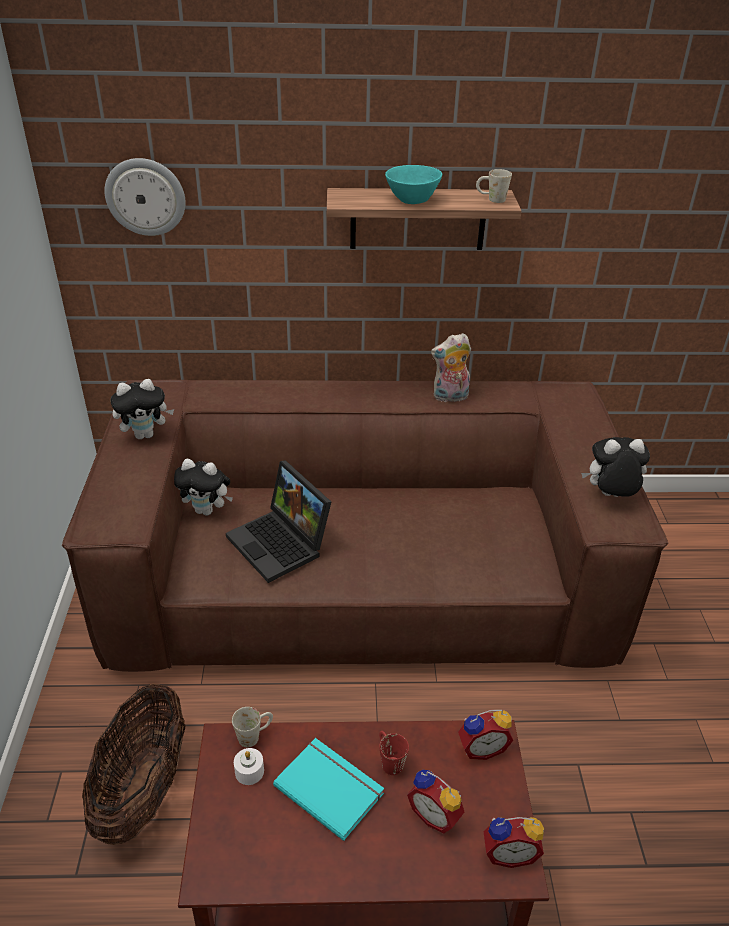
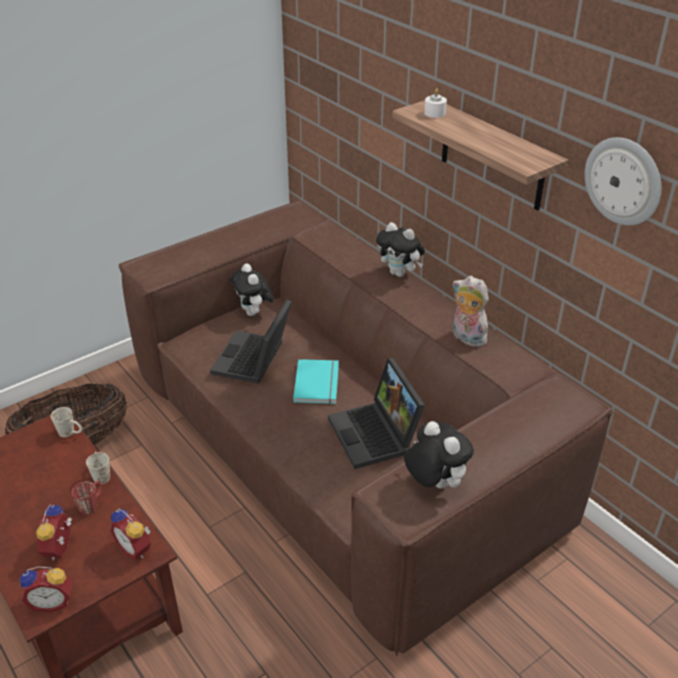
camera: 55 degrees right, 0 degrees up
(145, 196) = (329, 60): wall clock -> wall clock (623, 181)
(145, 434) = (249, 236): plush toy -> plush toy (400, 273)
(249, 771) = (41, 445): white candle -> white candle (434, 113)
(330, 787) = (52, 487): turquoise book -> turquoise book (318, 383)
(411, 199) = (465, 130): turquoise bowl -> none
(460, 520) = (376, 435): none -> laptop
(491, 199) = (526, 157): white mug -> white mug (100, 475)
(509, 852) = (52, 601): alarm clock -> alarm clock turned 60 degrees counterclockwise

